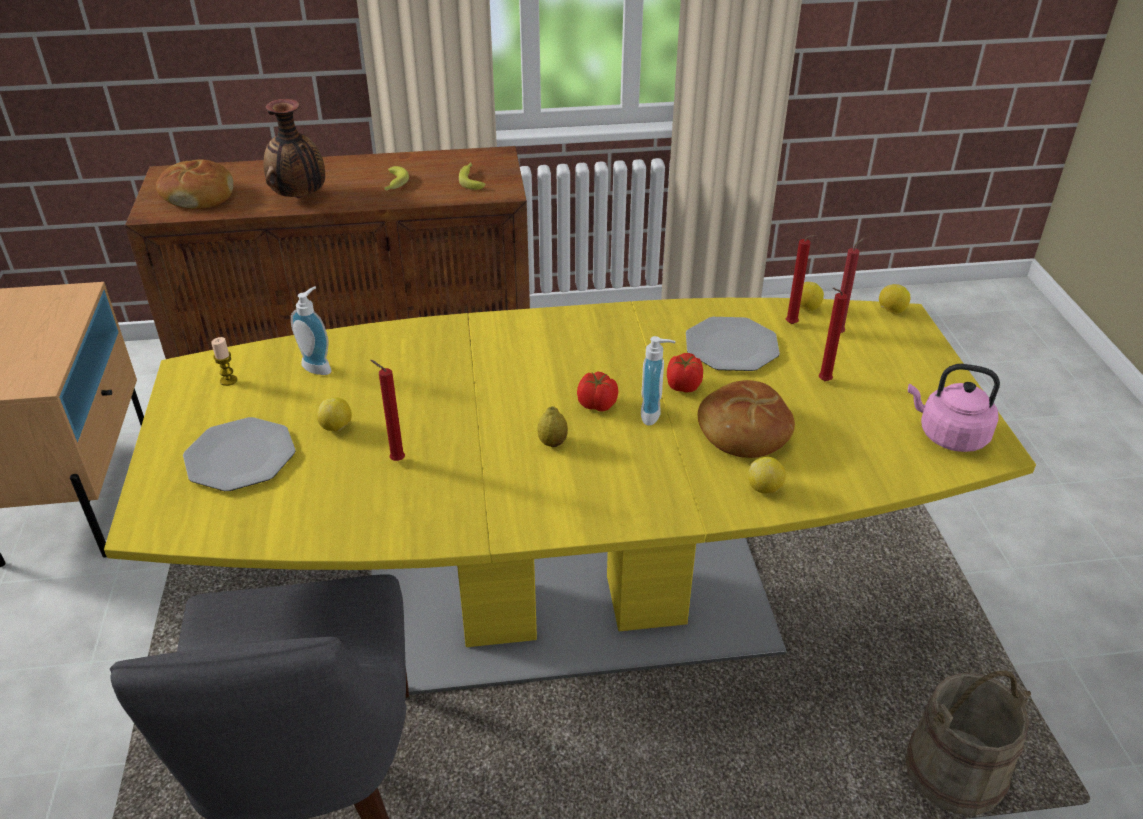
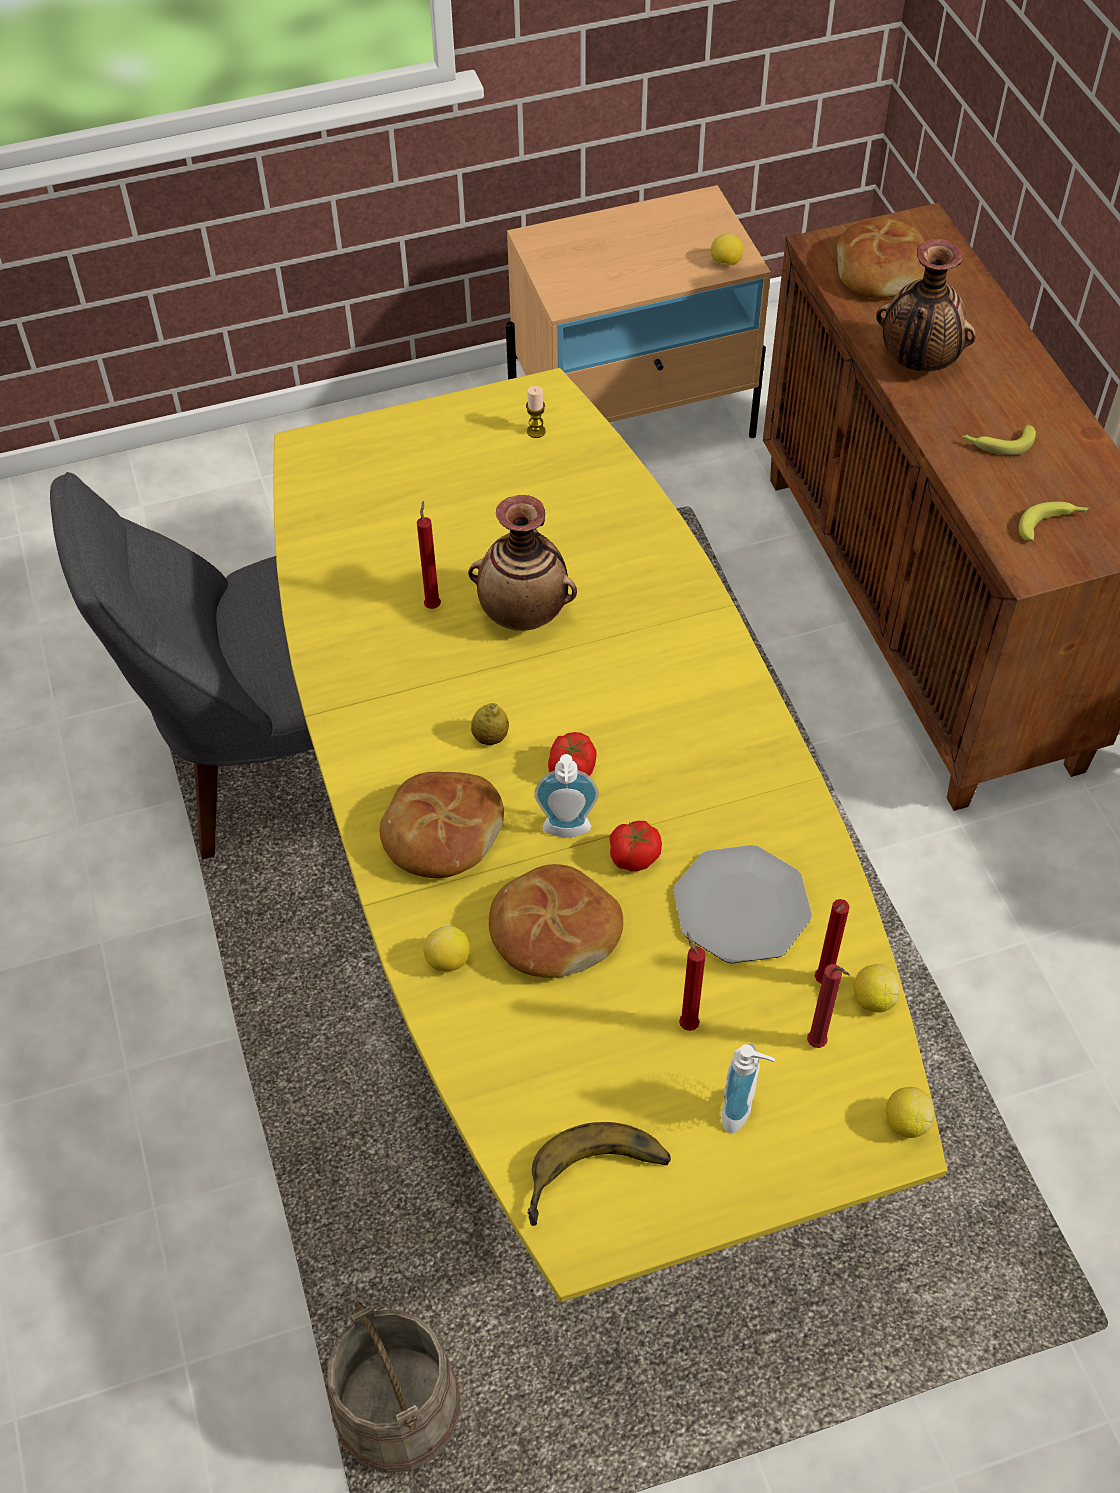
camera: 80 degrees right, 15 degrees up
(240, 456) = (414, 481): plate -> none
(319, 366) = (582, 496): soap dispenser -> soap dispenser (743, 1111)
(337, 427) = (476, 542): lemon -> lemon (725, 263)
(430, 410) = (524, 613): none -> vase
(643, 480) = (441, 834): none -> bread
(948, 435) = (599, 1183): pink kettle -> banana

